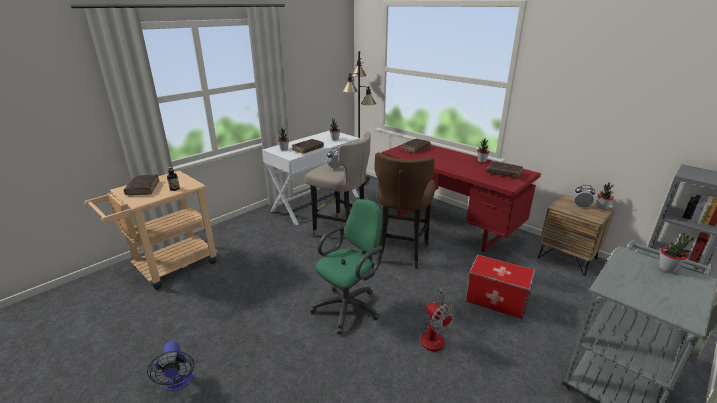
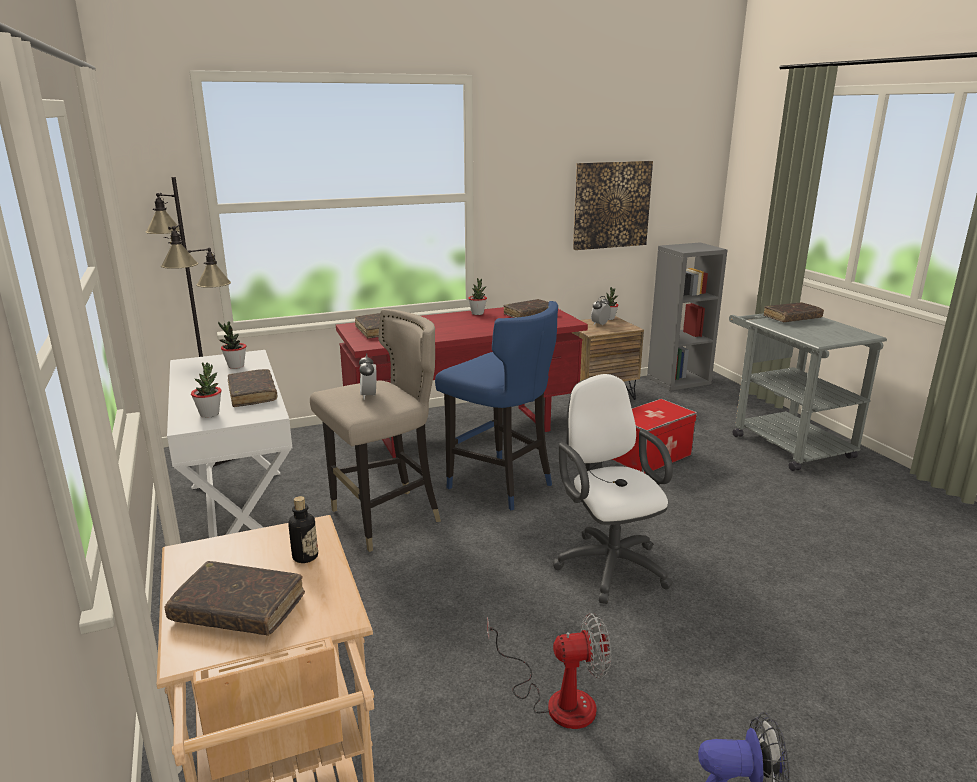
camera: 65 degrees left, 5 degrees down
(350, 306) = (608, 563): green office chair -> white office chair
(401, 252) = (499, 484): brown stool -> blue stool
(434, 335) = (698, 515): fan -> fan (557, 699)
(635, 115) = (611, 205): none -> picture
(667, 268) = (792, 318): potted plant -> brown book

